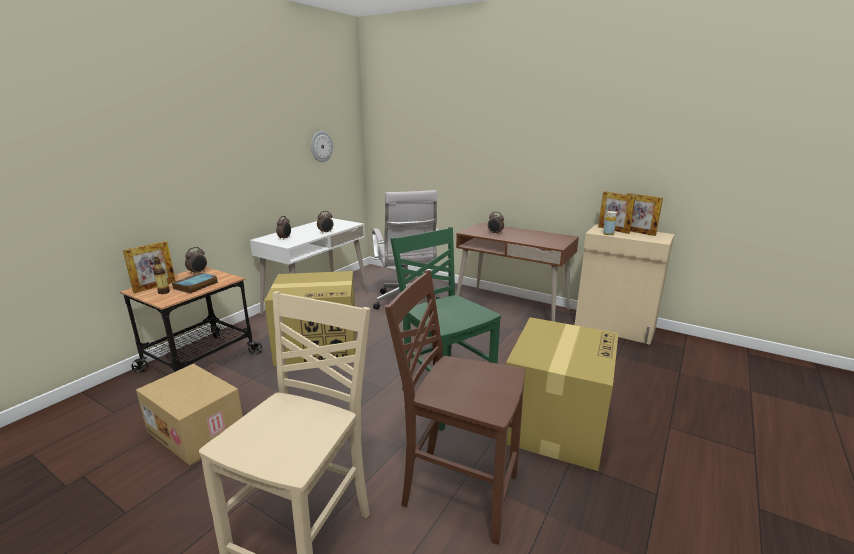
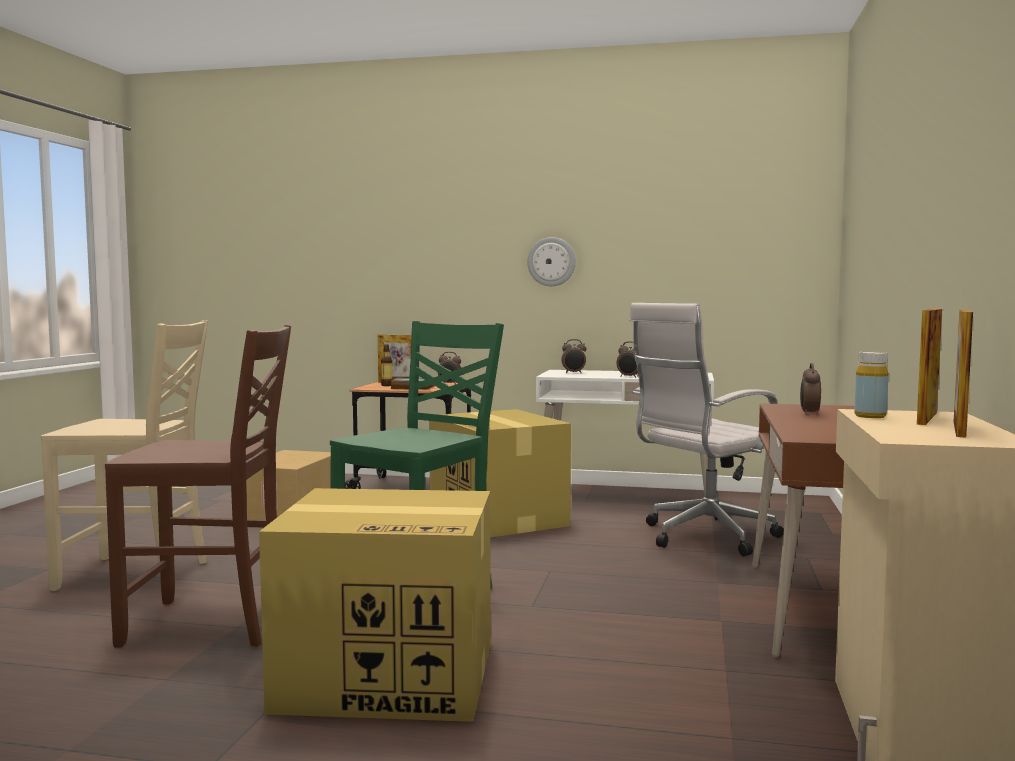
camera: 70 degrees right, 15 degrees down
(321, 146) = (718, 252): wall clock -> wall clock (551, 261)
(458, 490) = (211, 625): brown chair -> brown chair turned 90 degrees clockwise

